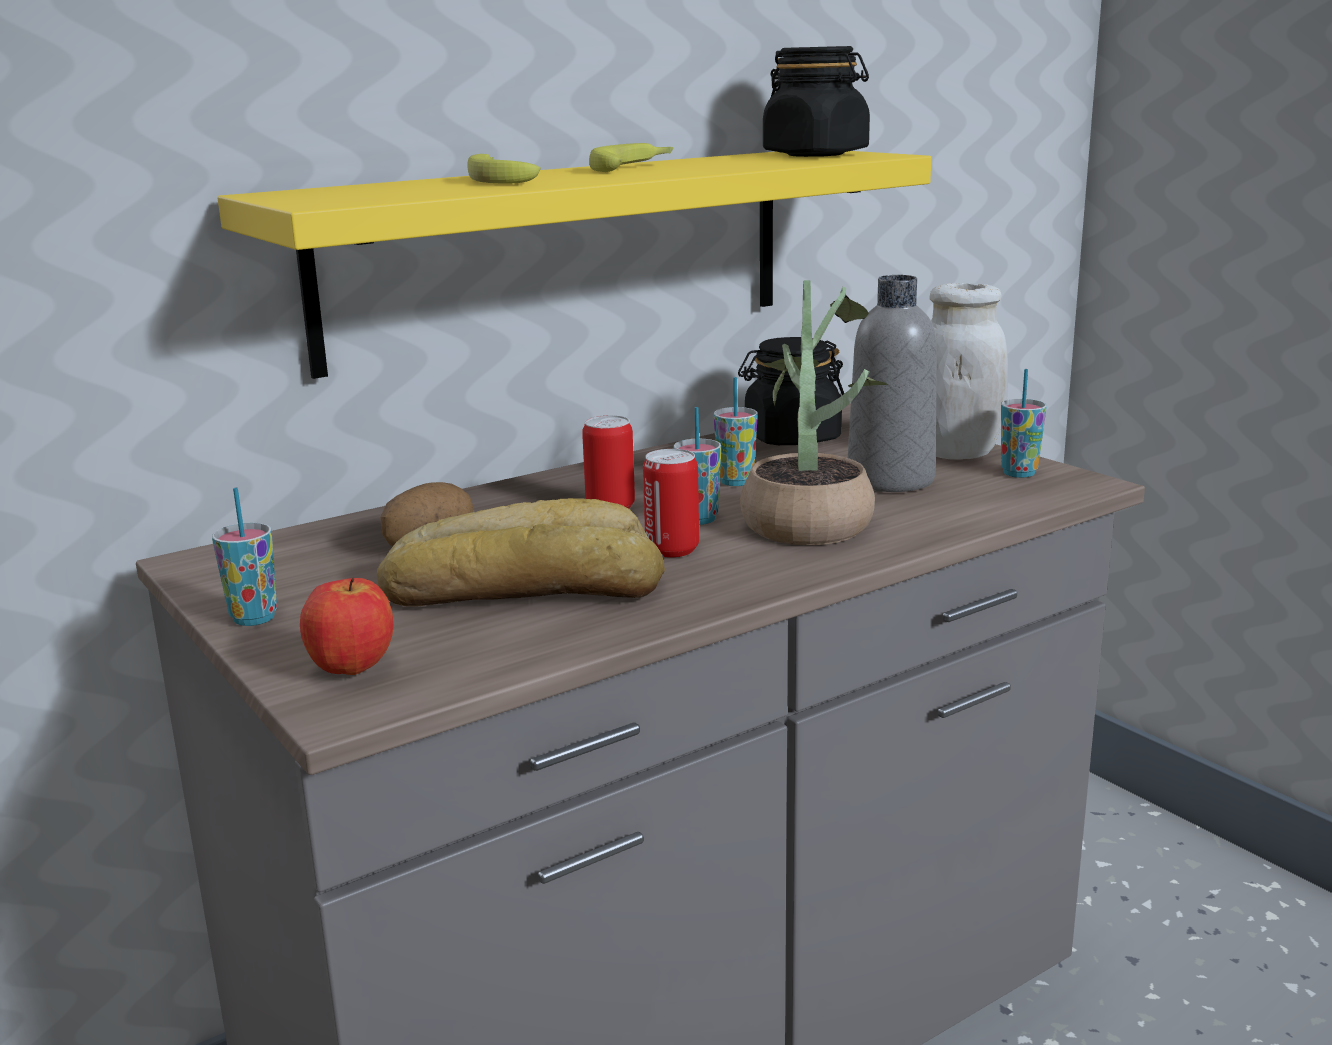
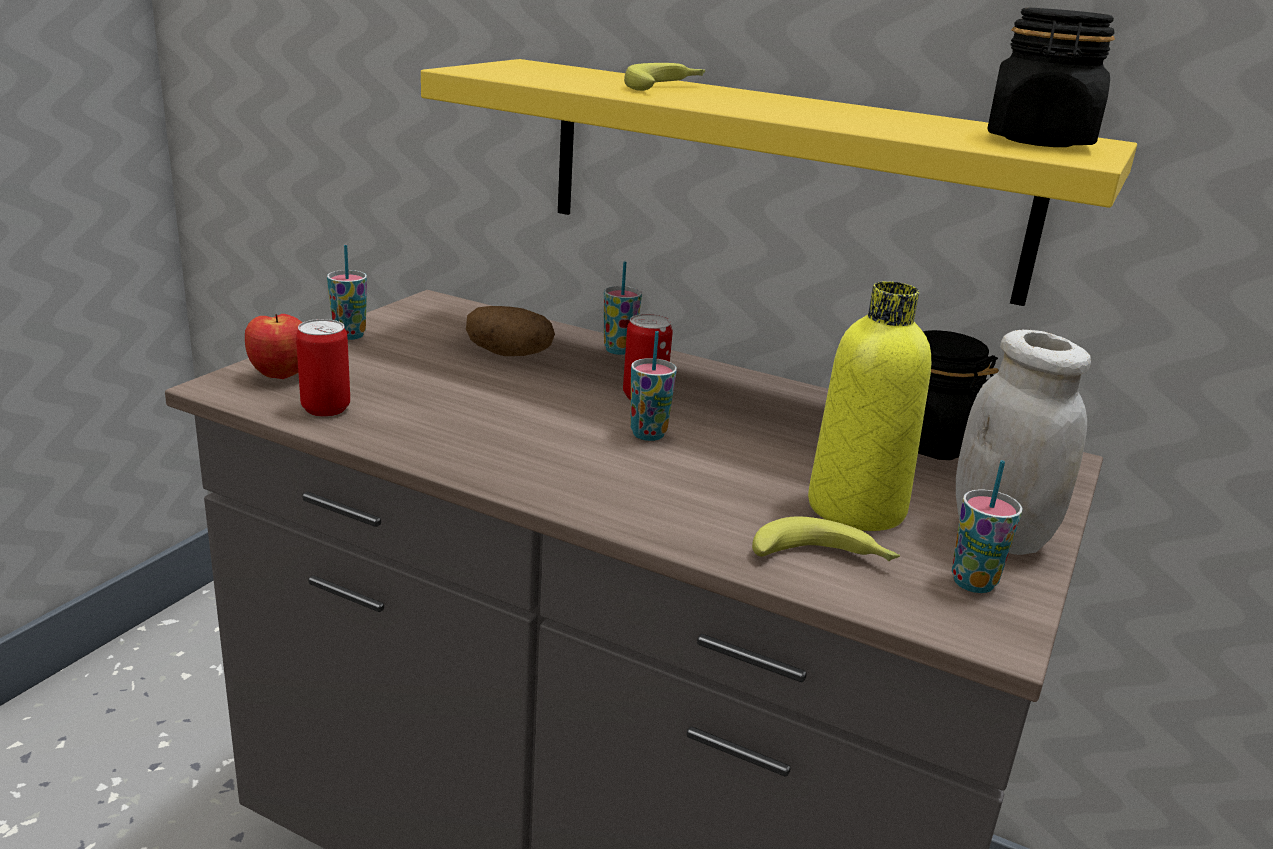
camera: 60 degrees right, 5 degrees up
(524, 588) = (447, 398): bread -> none
(634, 168) = (806, 106): banana -> banana (824, 558)
(672, 550) = (567, 435): can -> can (326, 408)
(736, 482) = (764, 435): cup -> cup (619, 350)
(808, 520) = (693, 481): potted plant -> none
(890, 480) = (856, 508): grey bottle -> yellow bottle

